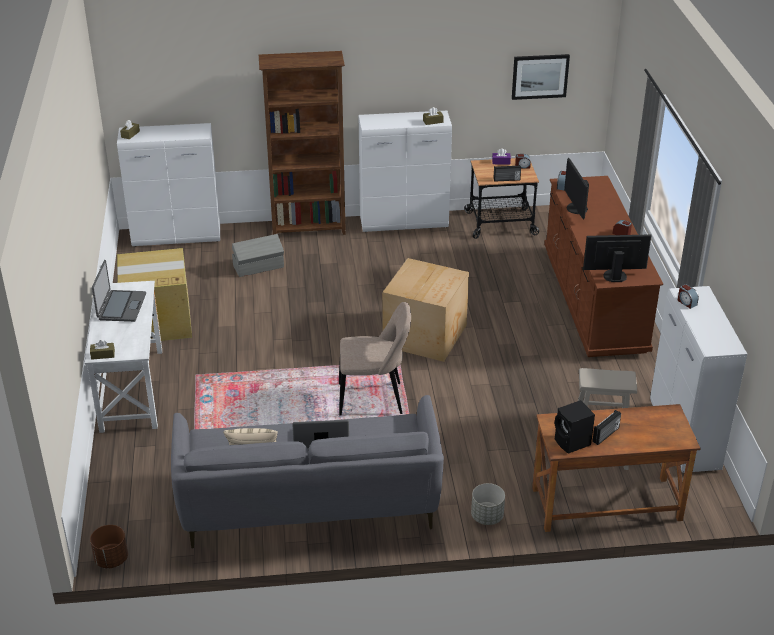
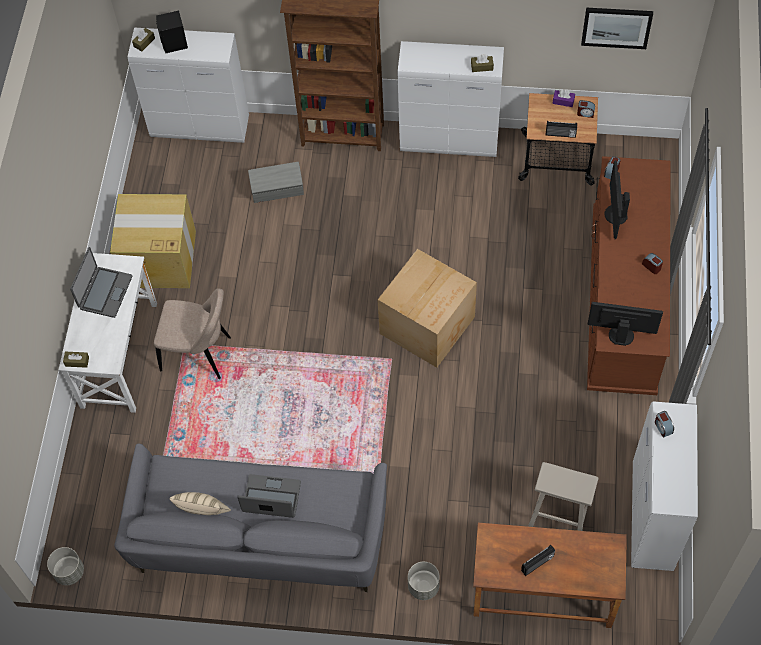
camera: 15 degrees right, 25 degrees up
(111, 559) = (69, 572): brown planter -> grey planter
(374, 399) = (353, 409): beige chair -> beige chair (199, 354)
(572, 443) = (501, 568): black speaker -> black speaker (174, 44)

